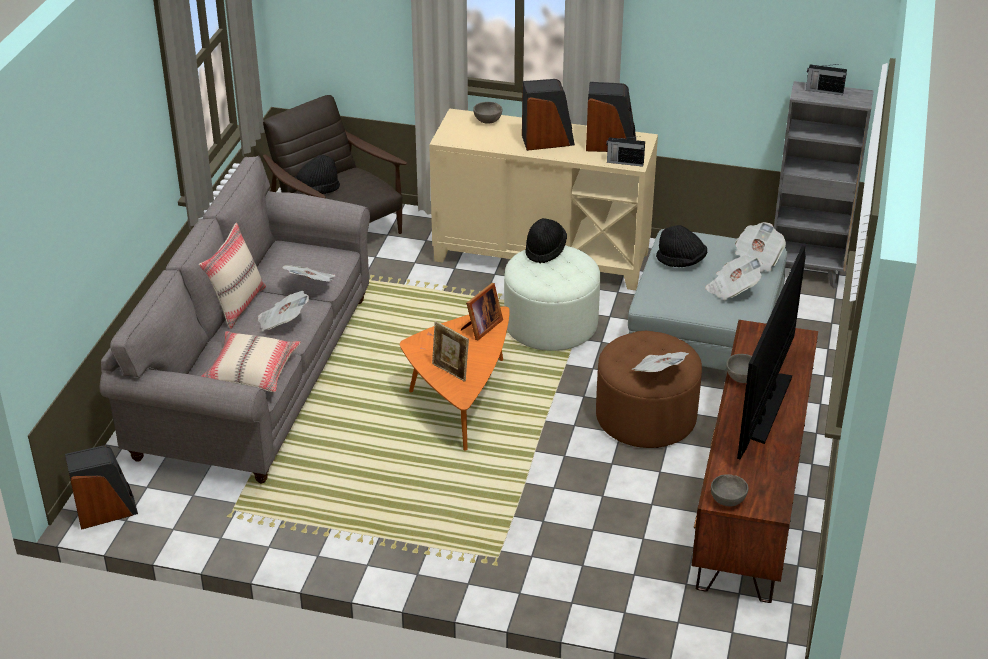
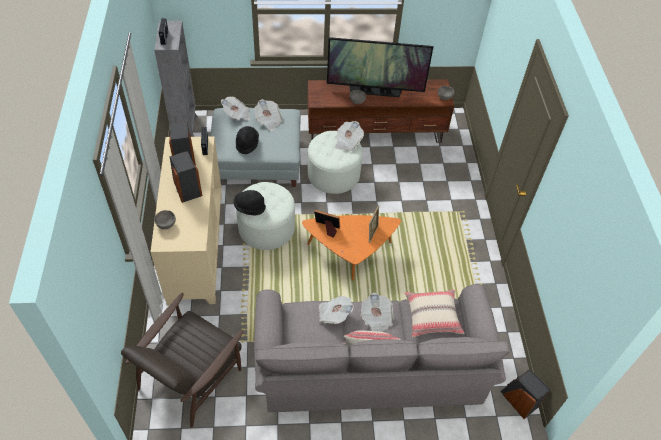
camera: 110 degrees left, 15 degrees up
(317, 189) = (201, 360): black hat -> none
(646, 417) = (333, 175): brown ottoman -> white ottoman

